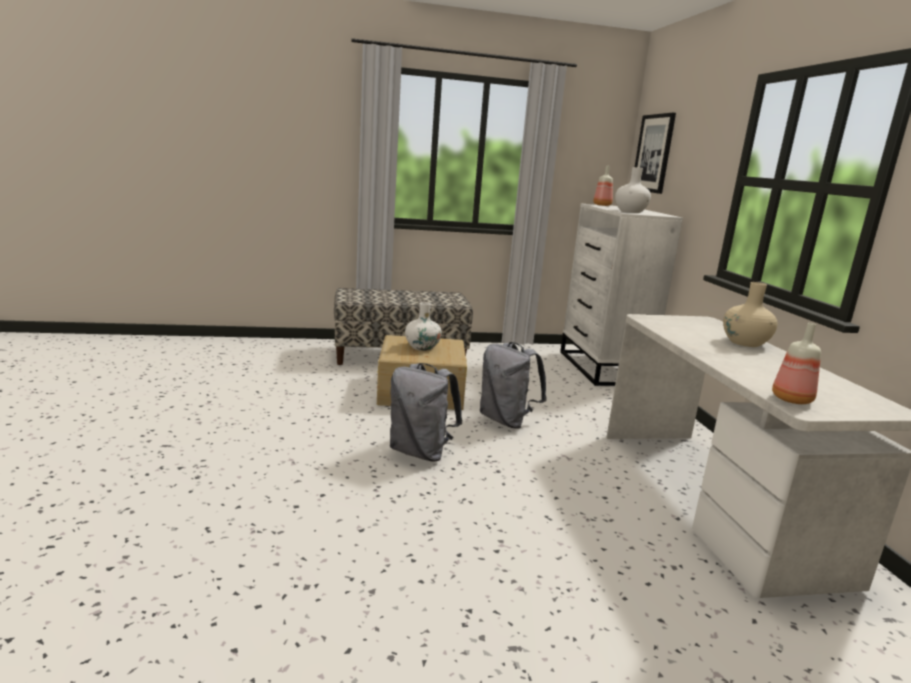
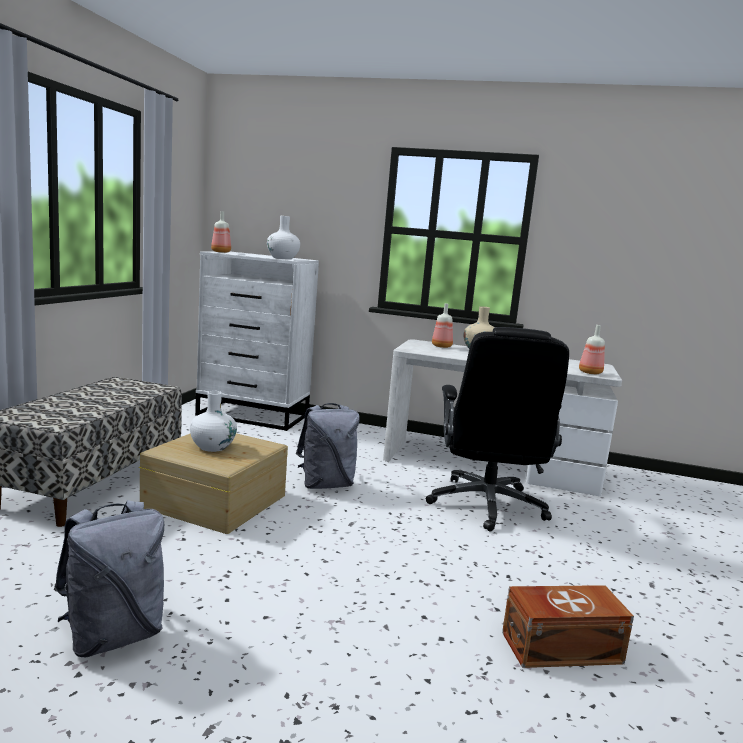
camera: 65 degrees left, 5 degrees down
(319, 570) = (559, 647): none -> brown storage box
(420, 452) = (363, 541): grey backpack -> grey backpack (113, 636)
(583, 506) = (487, 505): none -> black office chair
(653, 153) = (250, 199): picture -> none
(710, 328) = (442, 346): none -> bottle

